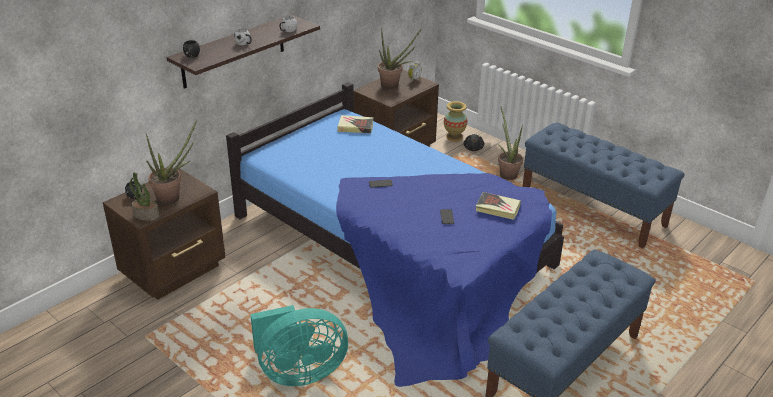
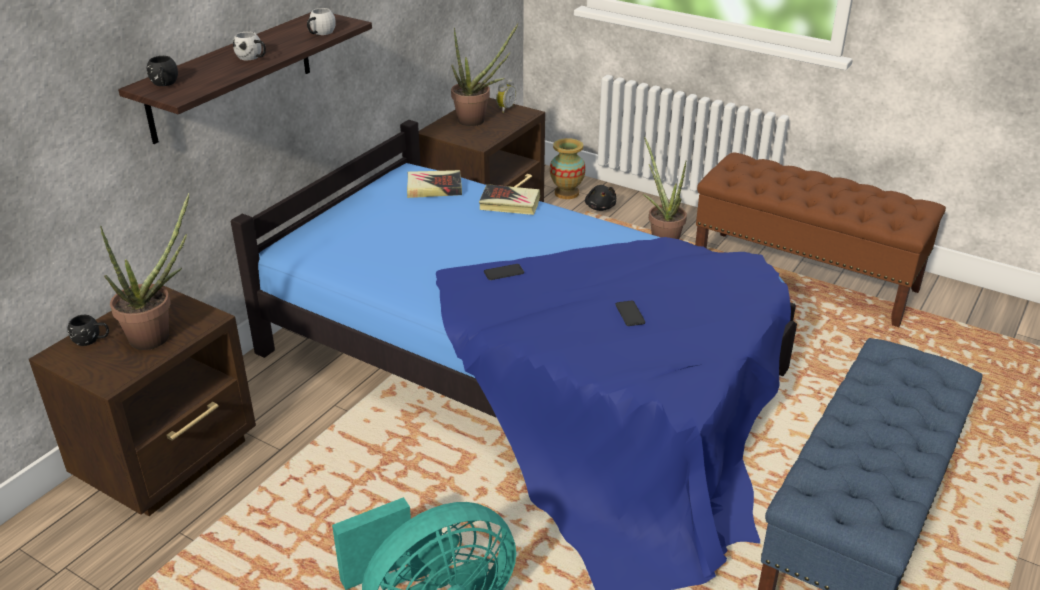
camera: 10 degrees left, 0 degrees up
(146, 215) = (114, 373): potted plant -> none
(497, 208) = (704, 291): book -> book (509, 204)
(593, 209) = (805, 277): blue bench -> brown bench

